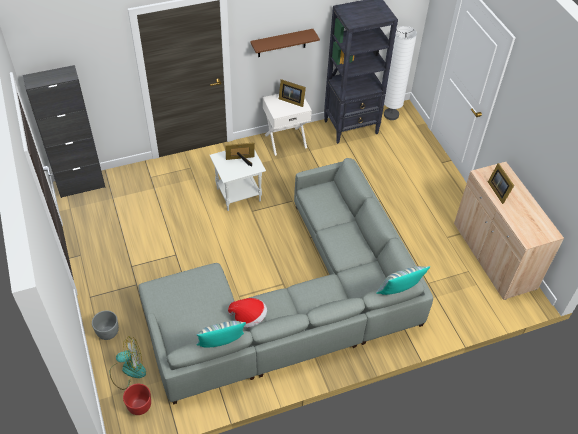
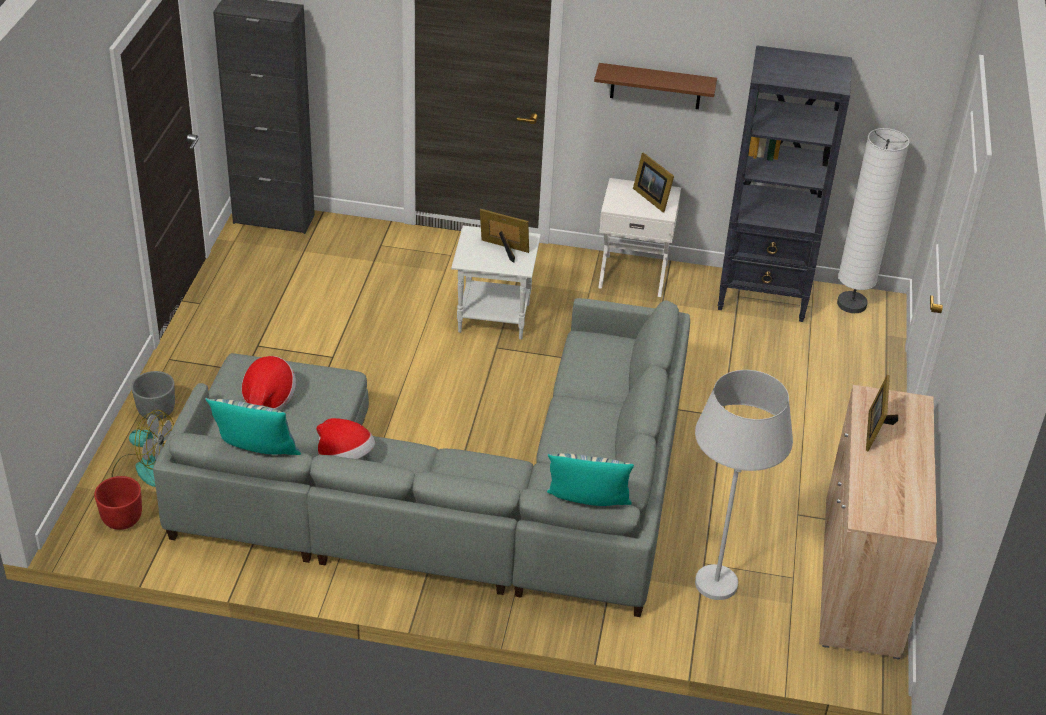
camera: 30 degrees right, 10 degrees down
(184, 302) = (268, 399): none -> hat
(446, 301) = (714, 601): none -> white floor lamp

